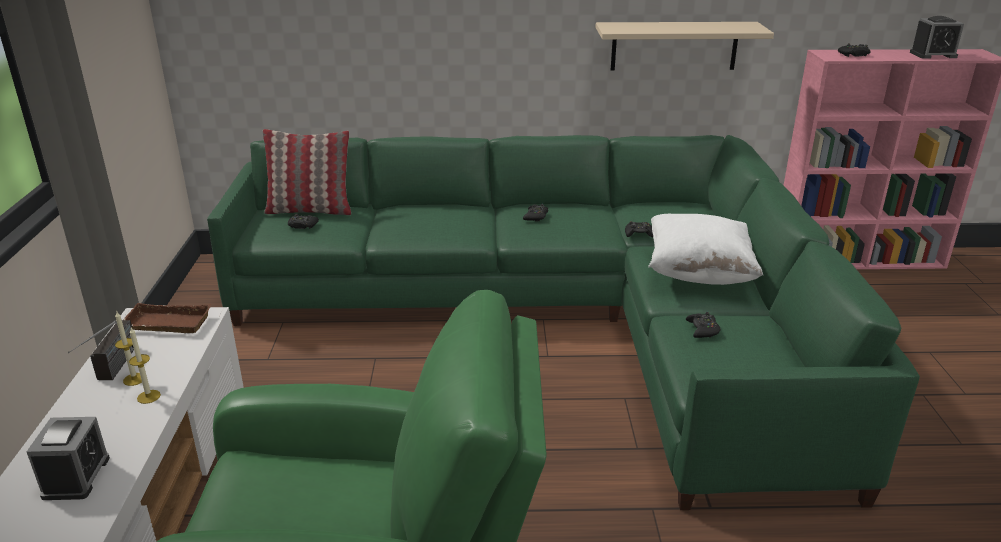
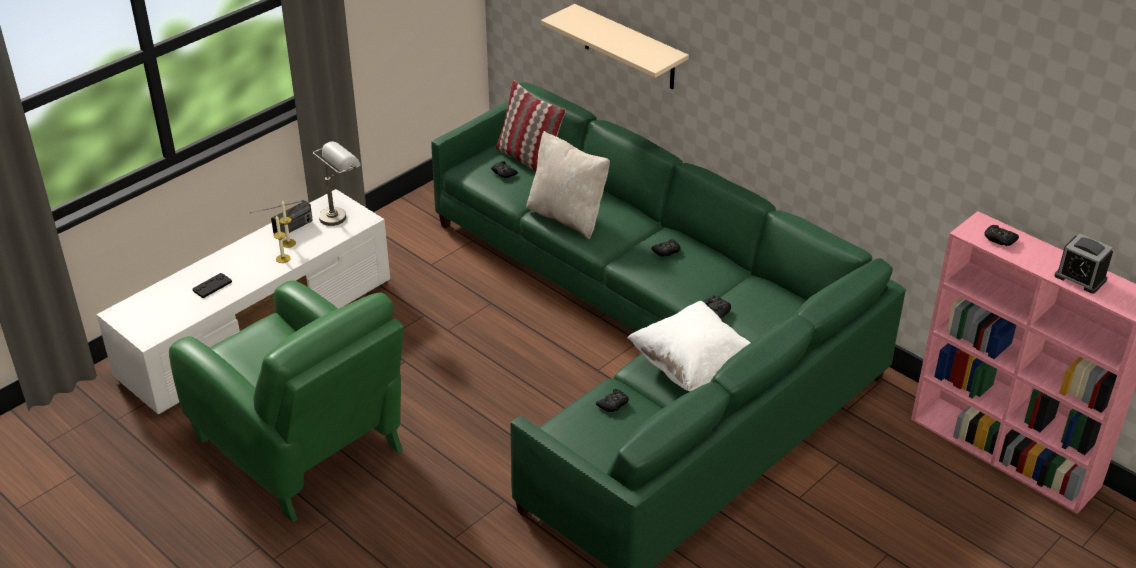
camera: 45 degrees right, 10 degrees up
(76, 477) = (212, 286): alarm clock -> black game controller
(165, 325) = (340, 213): brown tray -> grey table lamp
(413, 230) = (567, 216): none -> beige pillow
(674, 46) = (856, 149): beige shelf -> beige shelf (629, 48)

